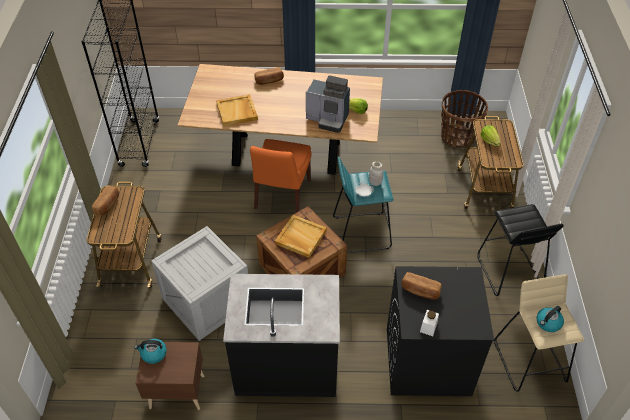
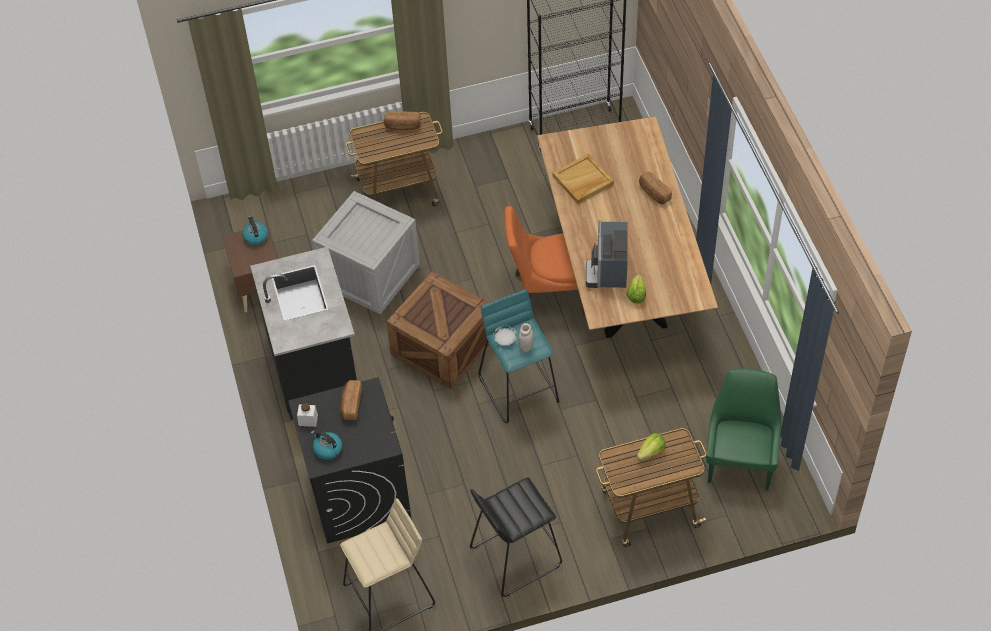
camera: 75 degrees right, 5 degrees up
(300, 237) = (443, 311): beige tray -> none
(458, 137) = (740, 461): basket -> green chair
(548, 323) = (373, 548): kettle -> kettle (327, 449)

